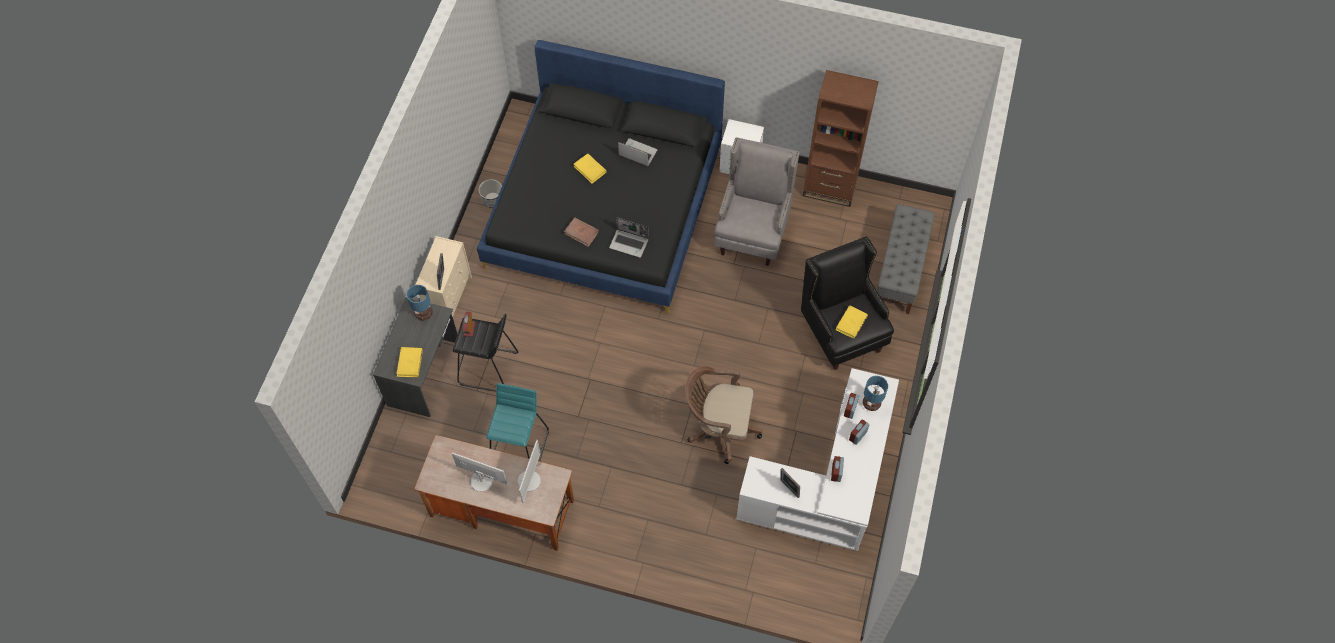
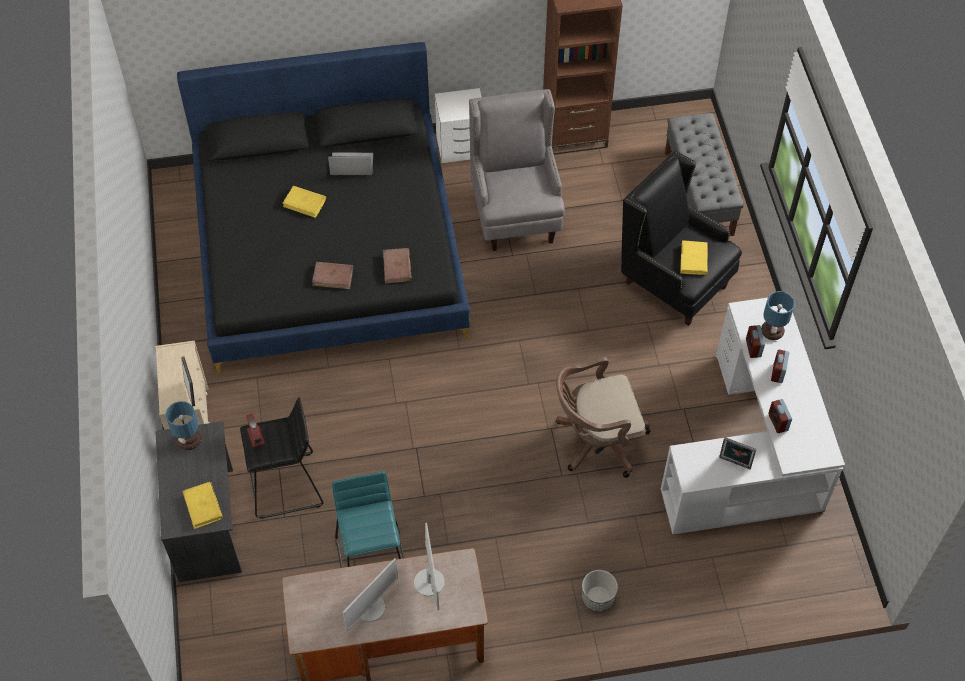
camera: 25 degrees left, 5 degrees down
(481, 480) = (370, 607): monitor -> monitor turned 135 degrees clockwise
(492, 200) = (188, 291): planter -> planter (598, 598)
(629, 243) = (397, 267): laptop -> brown book

